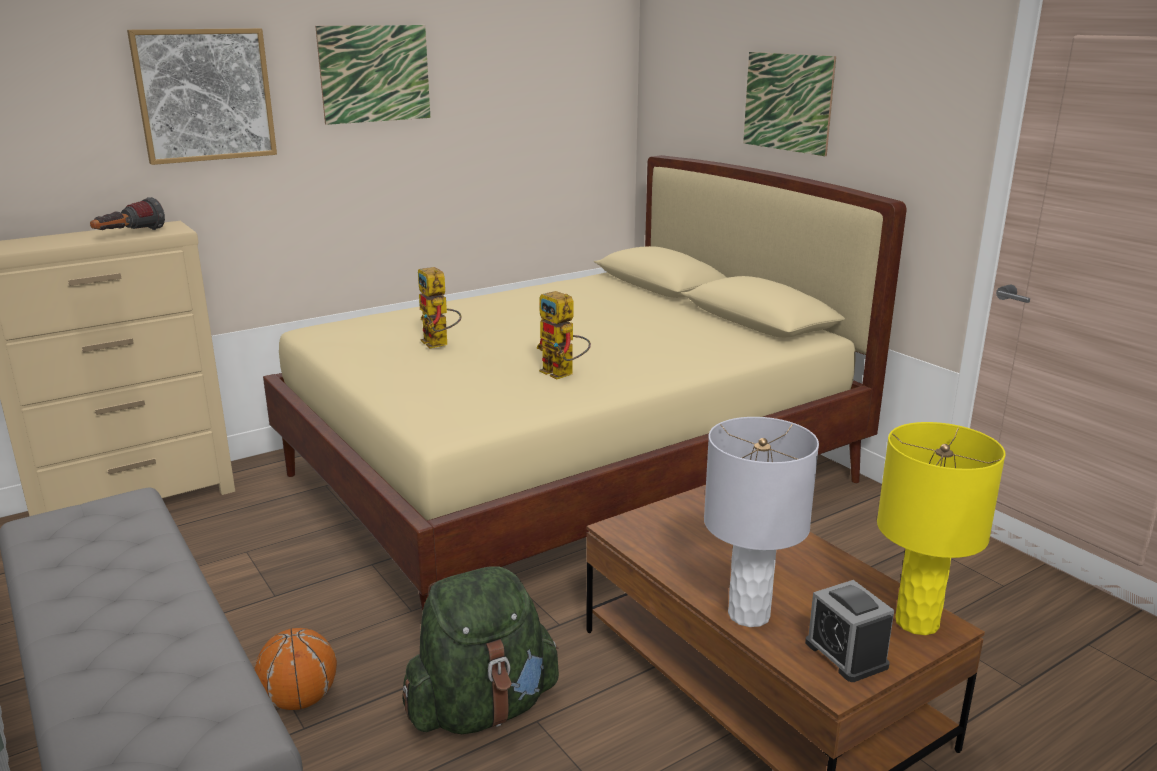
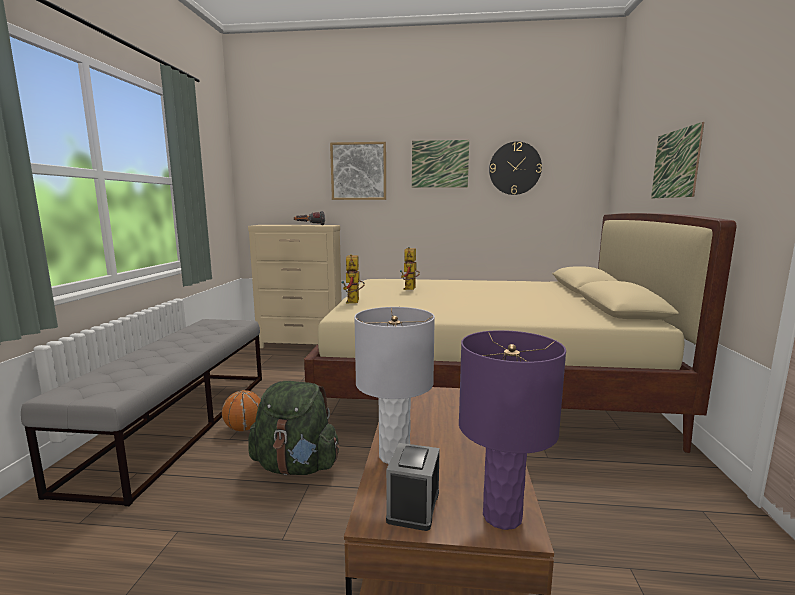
camera: 40 degrees right, 10 degrees down
(504, 78) = (515, 168): none -> wall clock
(563, 374) = (443, 307): toy robot -> toy robot (354, 302)
(917, 622) = (502, 516): yellow table lamp -> purple table lamp

